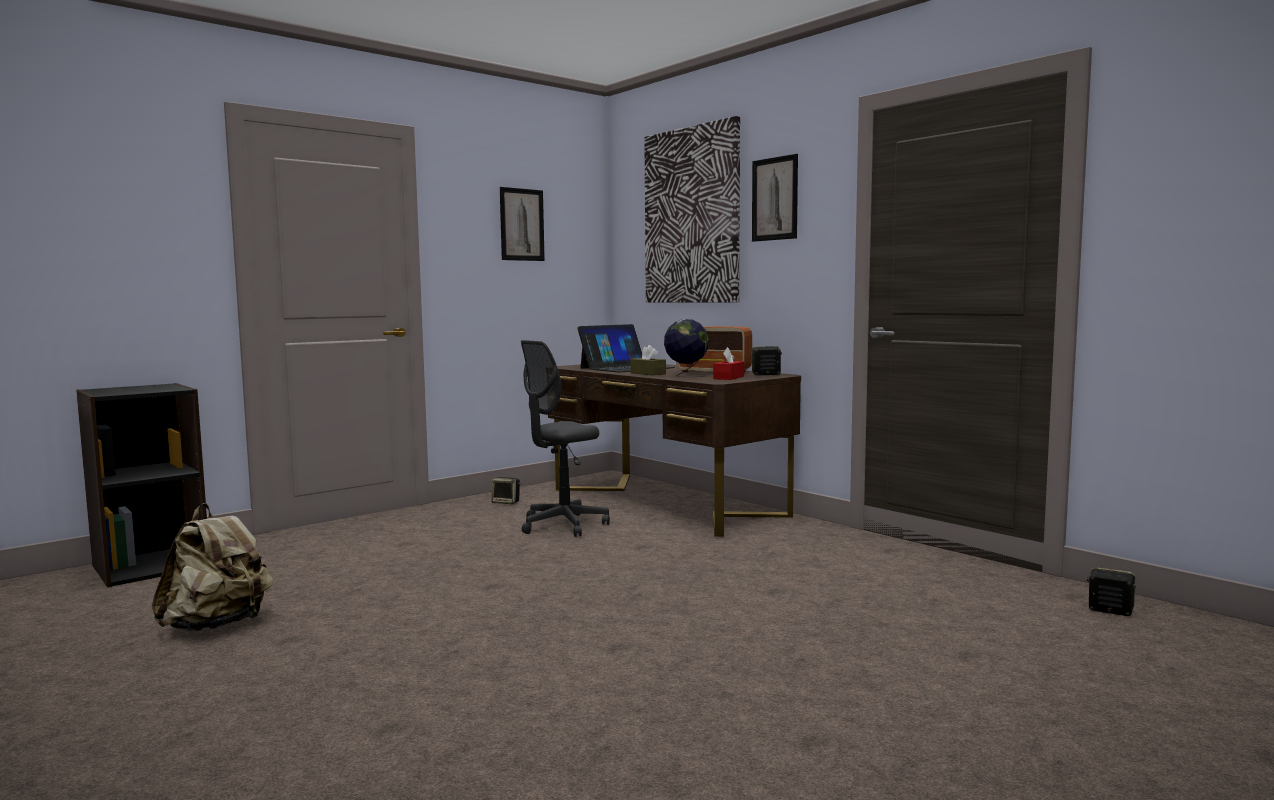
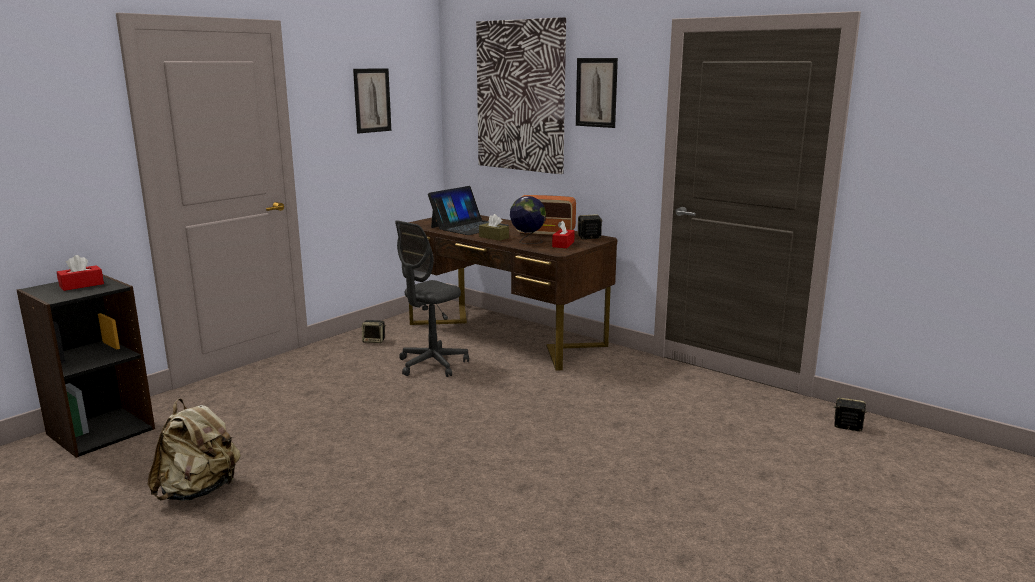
camera: 10 degrees left, 10 degrees up
(145, 388) = (81, 285): none -> red tissue box

